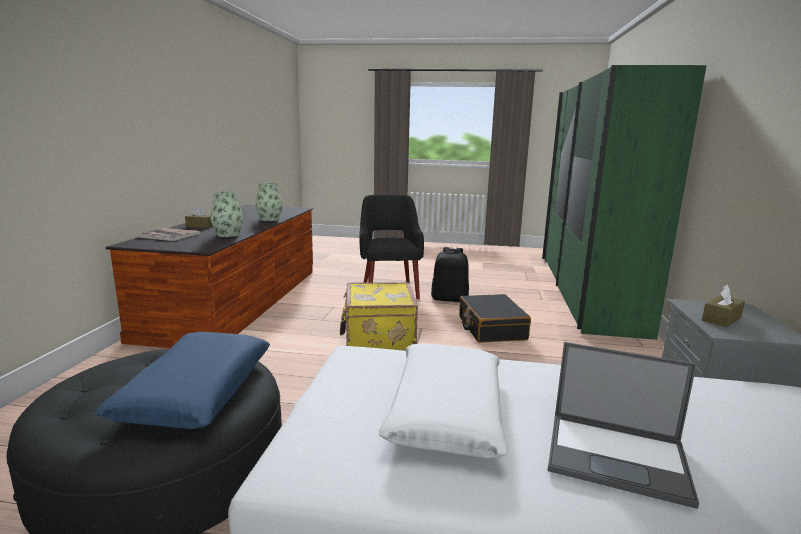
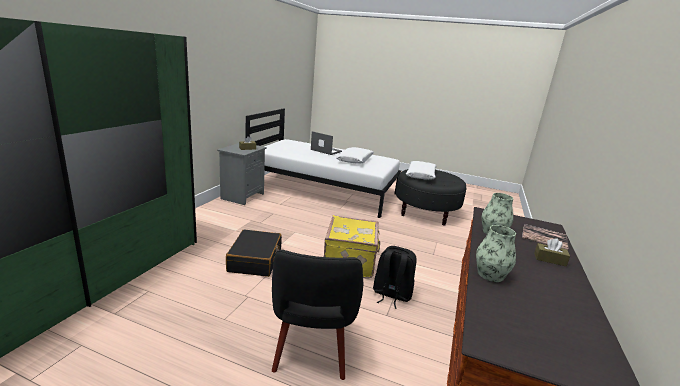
camera: 170 degrees left, 5 degrees up
(196, 392) = (421, 175): blue pillow -> white pillow
(450, 299) = (251, 309): black backpack -> black backpack (391, 295)

